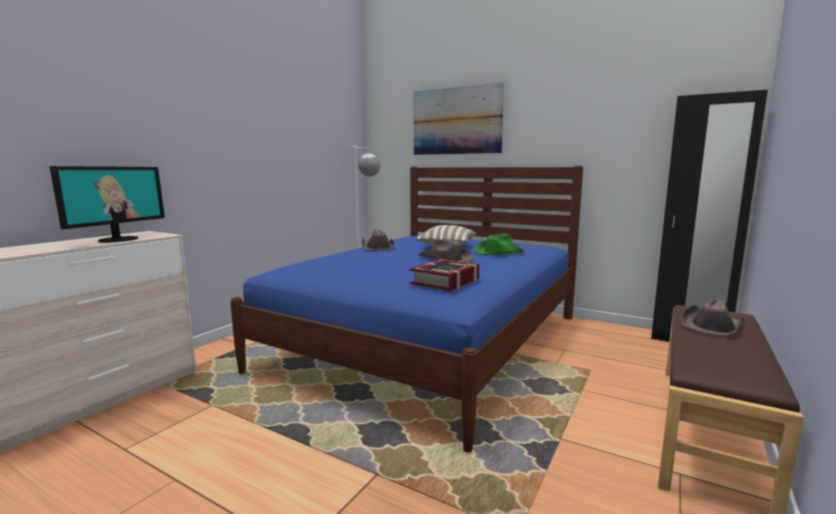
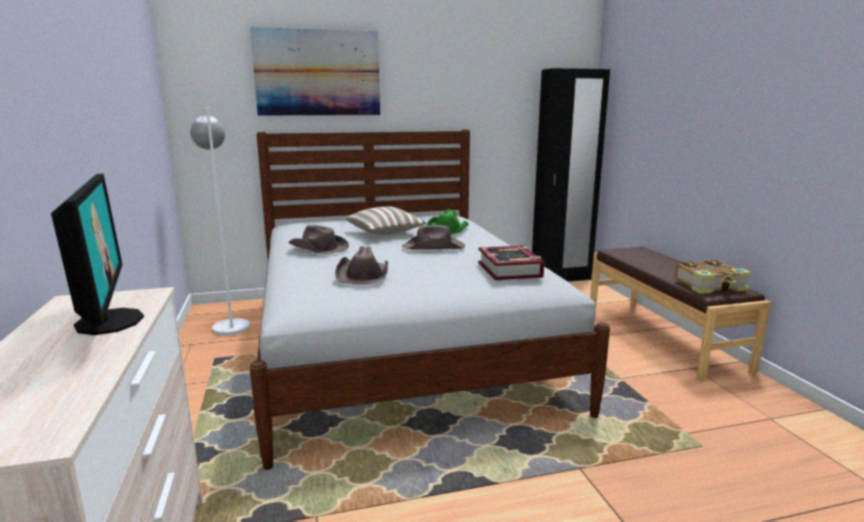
camera: 45 degrees left, 5 degrees up
(430, 341) = (399, 345): blue bed -> white bed
(712, 325) = (647, 260): brown hat -> brown hat (363, 274)
(725, 368) = (711, 286): none -> book

